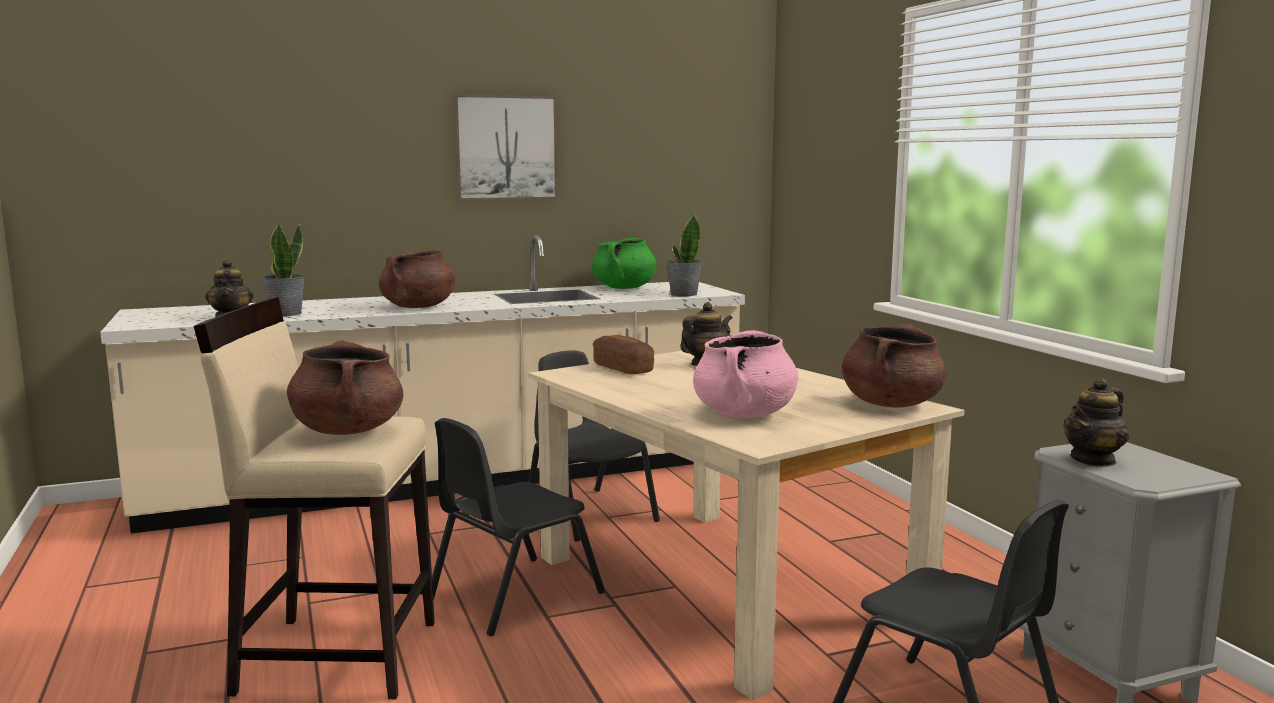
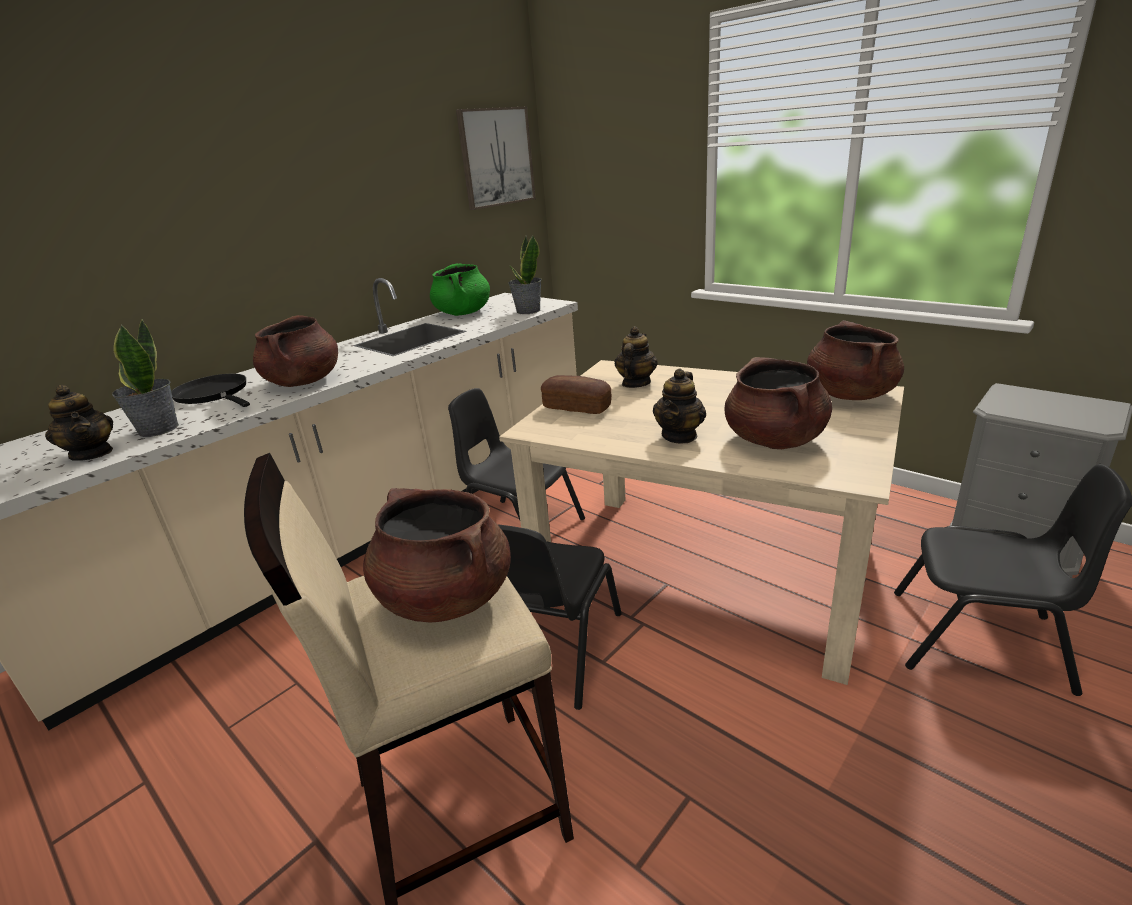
camera: 25 degrees left, 15 degrees up
(348, 304) = (214, 394): none -> black frying pan
(506, 148) = (322, 188): picture -> picture (496, 157)
(744, 414) = (775, 440): pink cooking pot -> brown cooking pot
(1093, 460) = (1030, 411): teapot -> teapot (679, 436)

